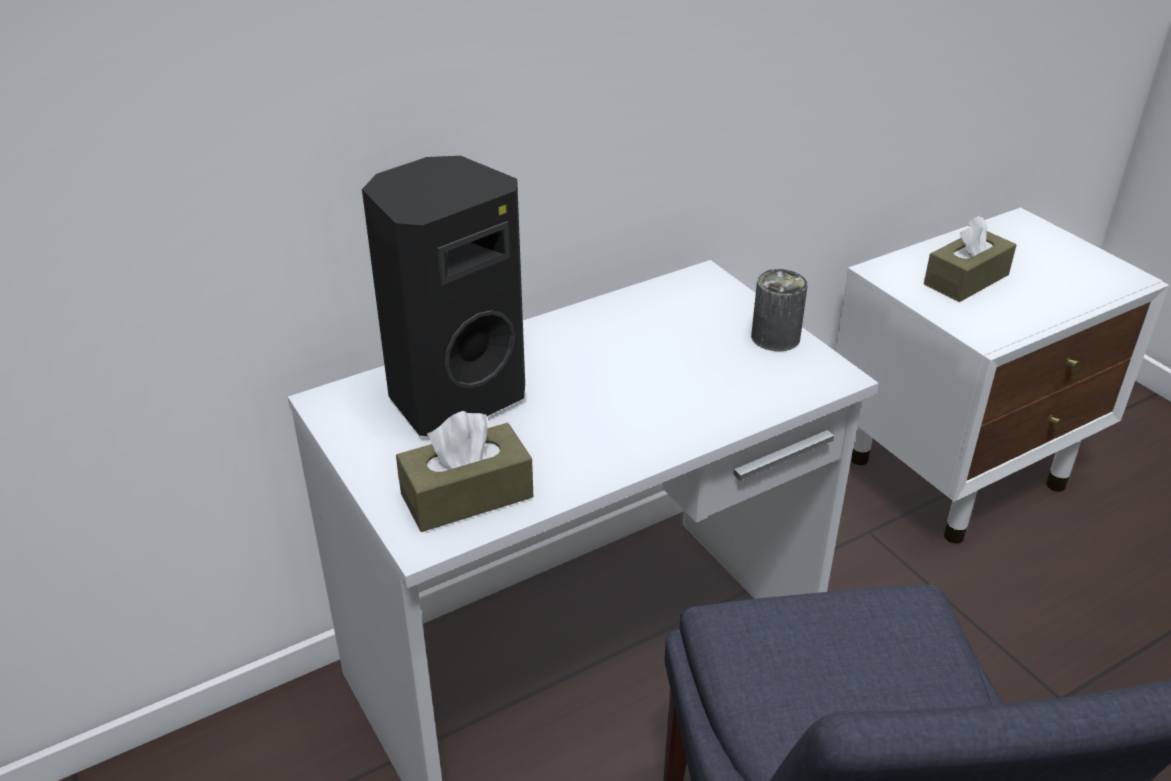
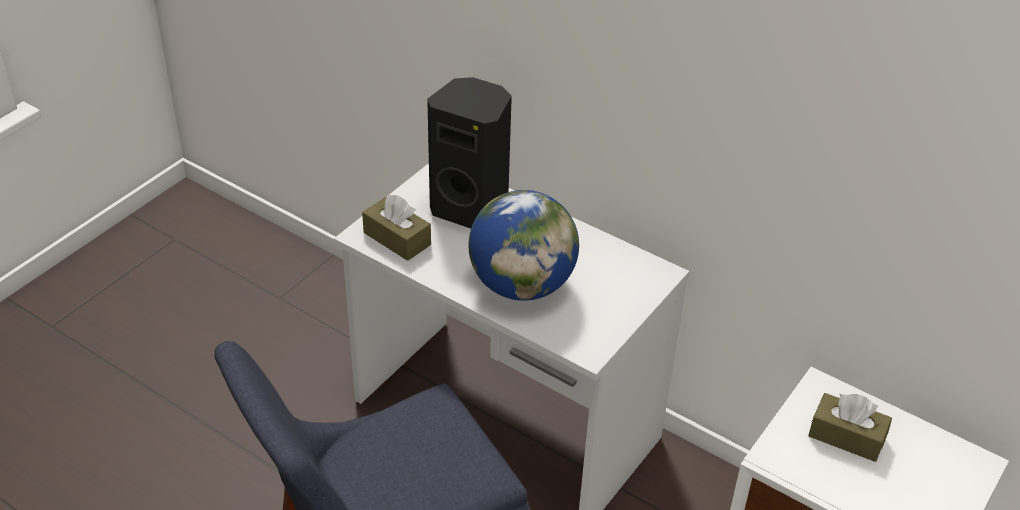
camera: 65 degrees right, 5 degrees up
(663, 396) = (521, 285): none -> globe
(775, 337) = (615, 319): can -> none

